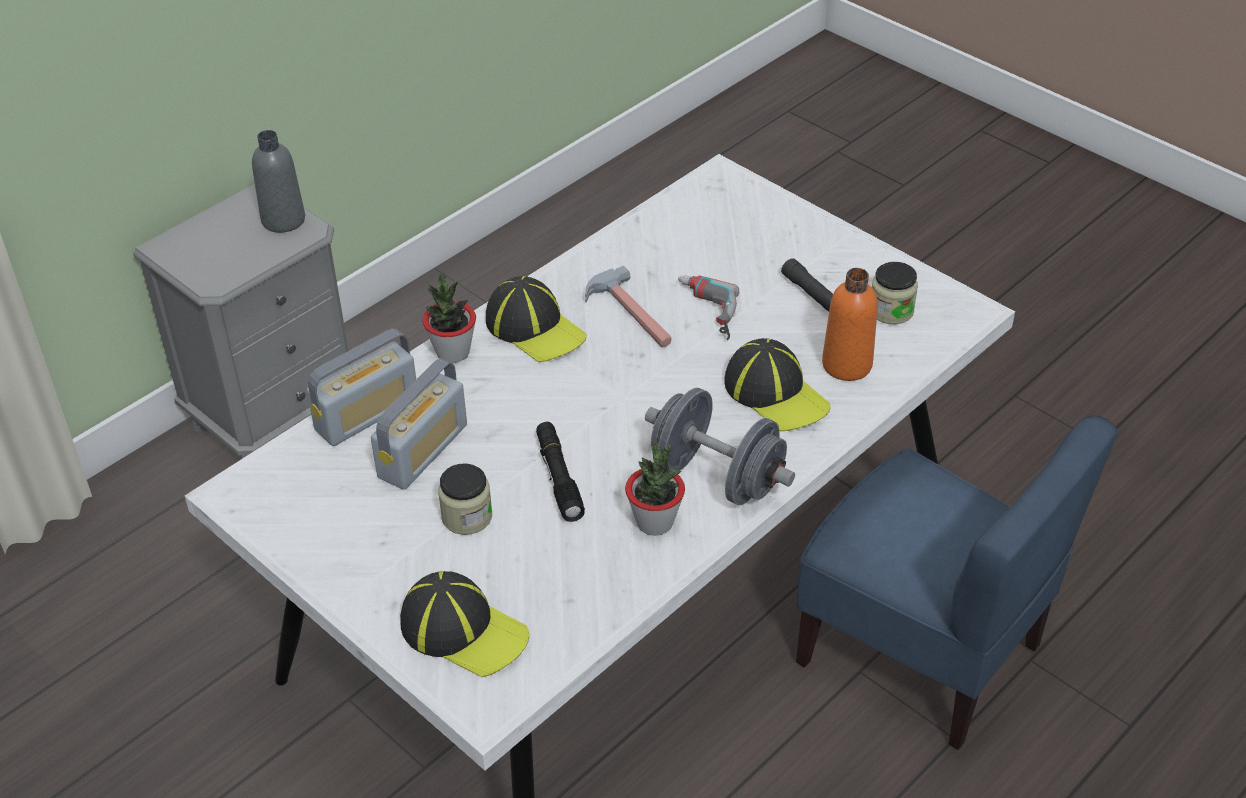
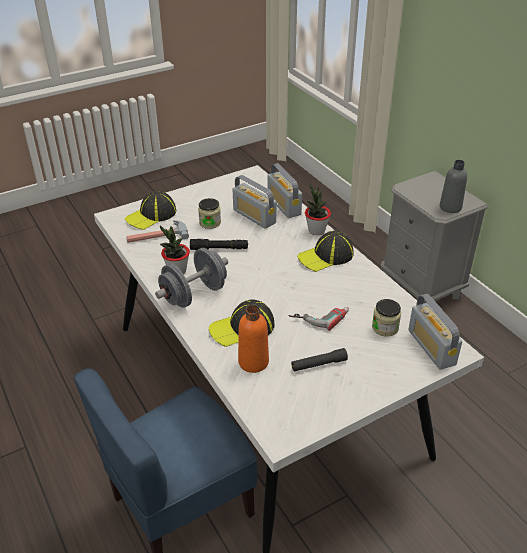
camera: 105 degrees right, 5 degrees down
(630, 315) = (326, 288): hammer -> hammer (157, 235)
(723, 197) = (431, 347): none -> radio
(891, 310) = (294, 396): jar -> jar (385, 328)

